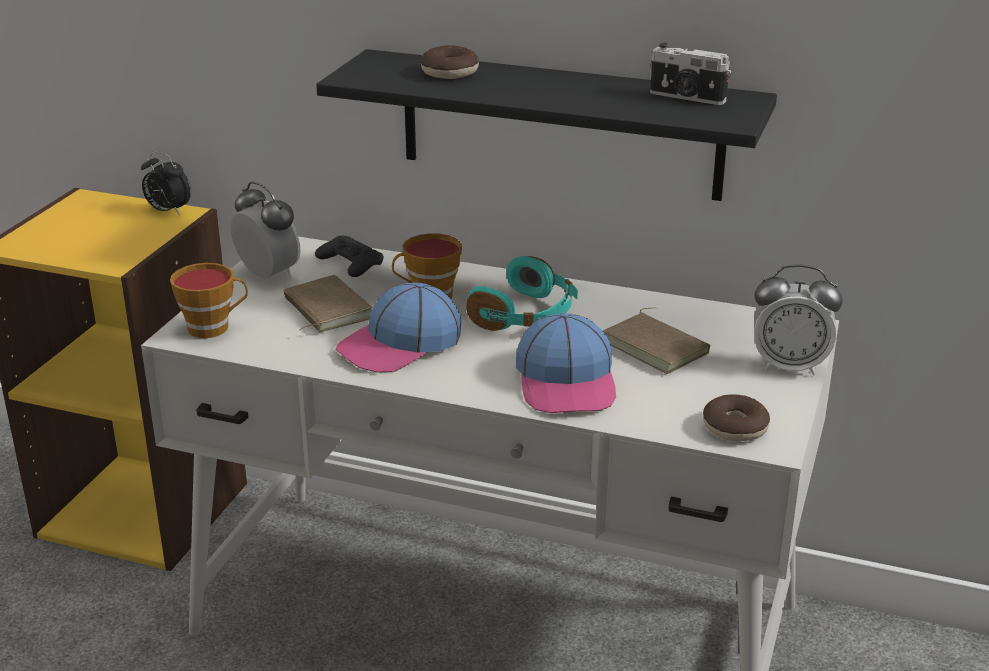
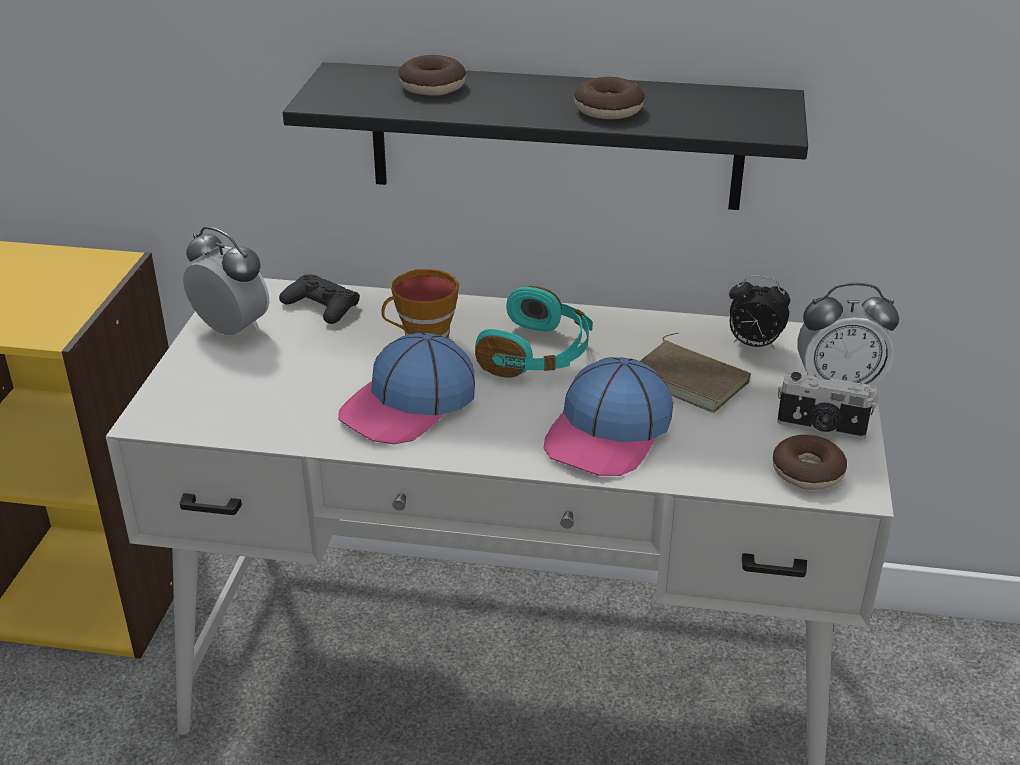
camera: 10 degrees left, 5 degrees up
(168, 211) = (94, 260): alarm clock -> alarm clock (753, 344)
(213, 327) = (186, 404): cup -> none
(325, 309) = (309, 368): brown book -> none
(567, 381) = (608, 433): cap -> cap turned 45 degrees clockwise
(592, 98) = (608, 110): none -> donut
(686, 98) = (711, 102): camera -> camera (821, 428)

